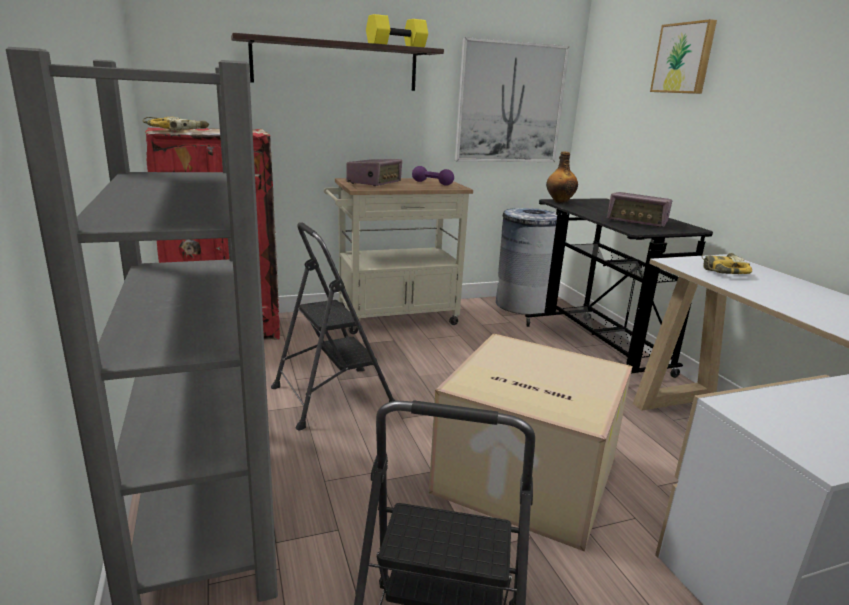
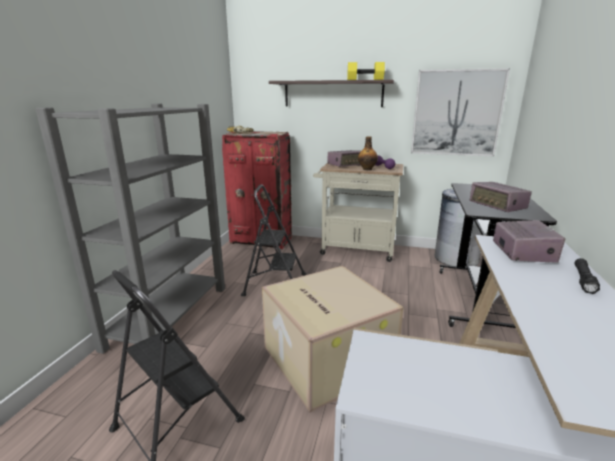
camera: 35 degrees right, 0 degrees up
(559, 202) = (464, 186): bottle -> bottle (367, 169)
(684, 58) = (568, 74): picture -> none
(721, 270) = (523, 252): power drill -> radio
(806, 287) = (583, 280): none -> black flashlight

